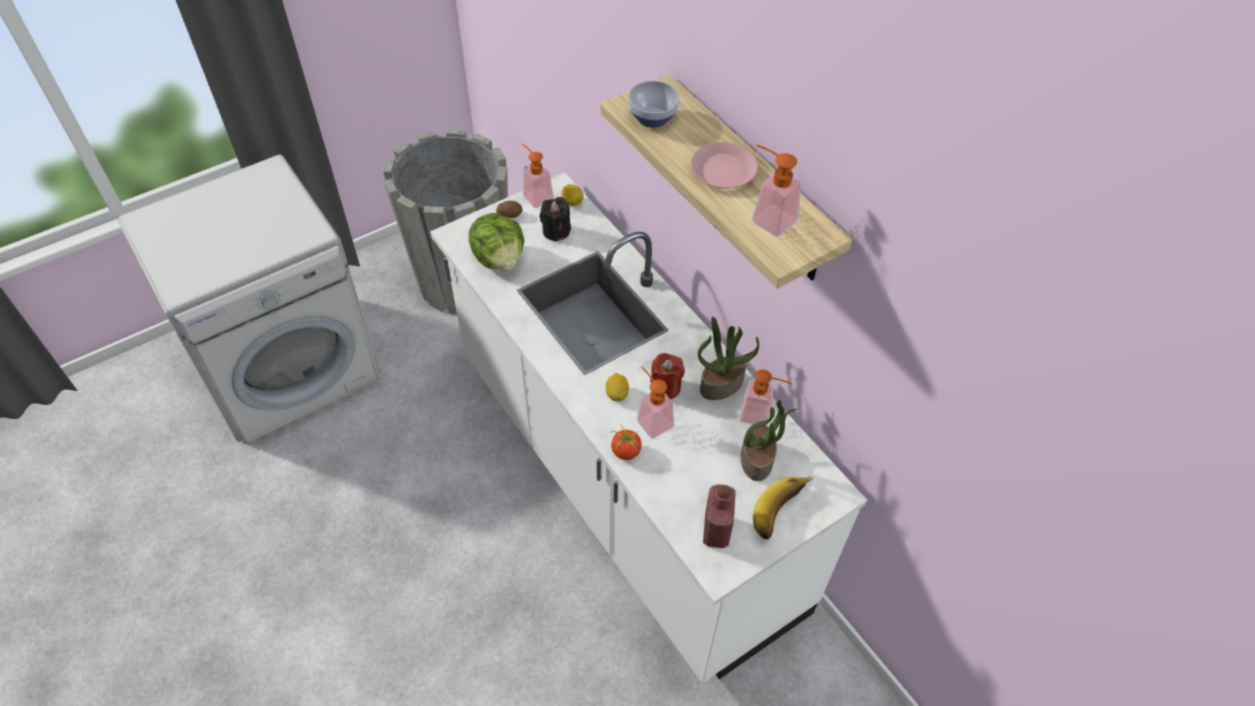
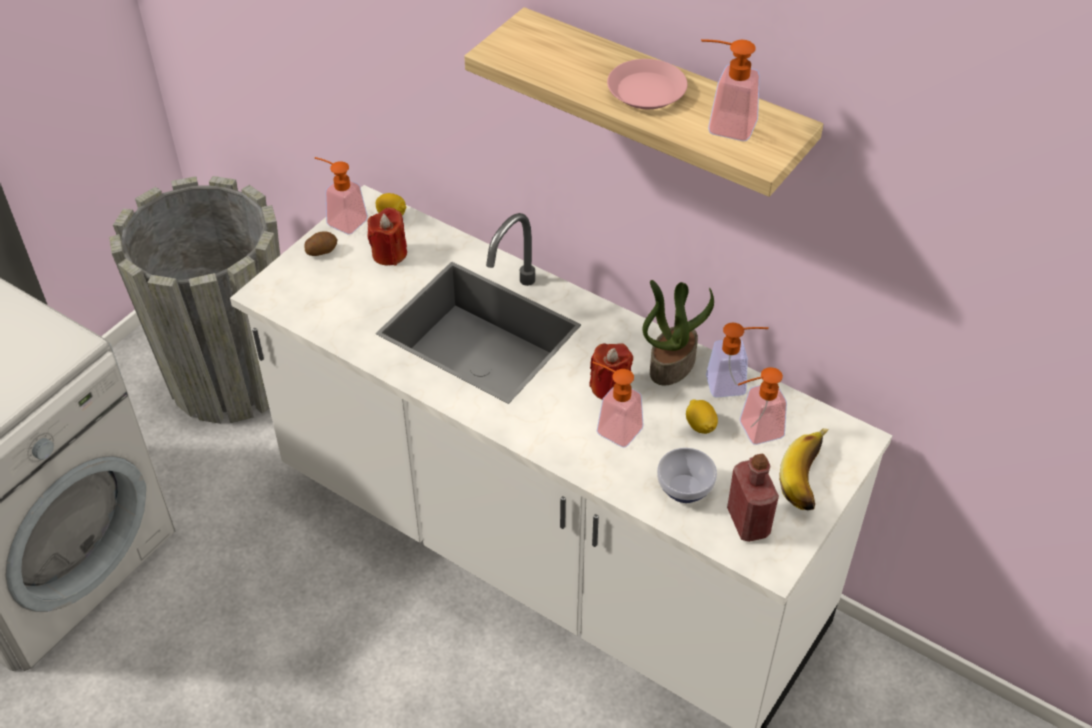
camera: 20 degrees left, 5 degrees down
(499, 259) = (336, 304): lettuce -> none
(556, 231) = (389, 253): black candle -> red candle
(617, 394) = (558, 412): lemon -> lemon (700, 425)
(625, 451) = (601, 472): tomato -> none
(653, 117) = (534, 55): bowl -> bowl (684, 487)
(757, 459) = (753, 431): potted plant -> soap dispenser

